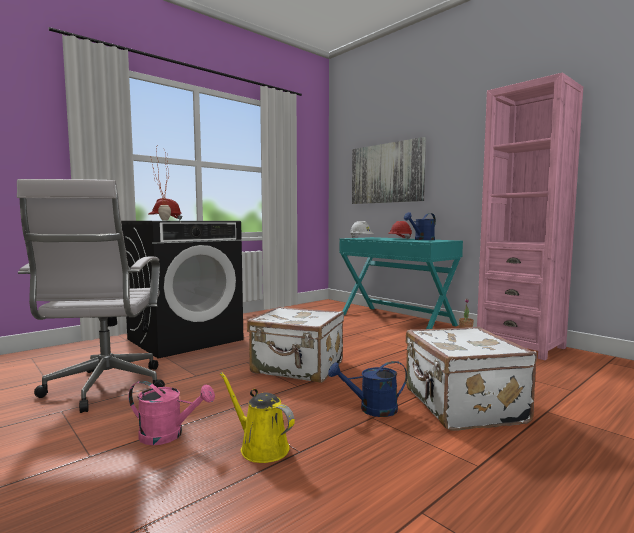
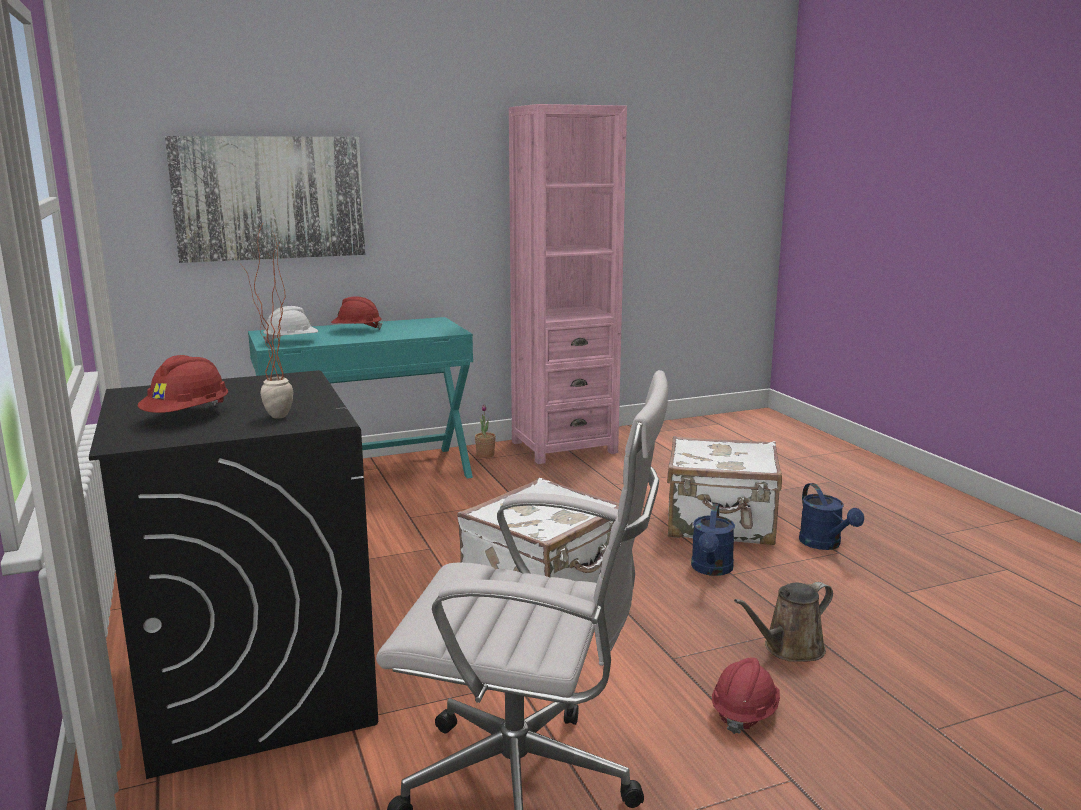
camera: 70 degrees left, 10 degrees up
(168, 435) = (744, 713): pink watering can -> red hard hat
(260, 447) = (789, 649): yellow watering can -> brown watering can
(422, 240) = (402, 327): blue watering can -> blue watering can (824, 544)

